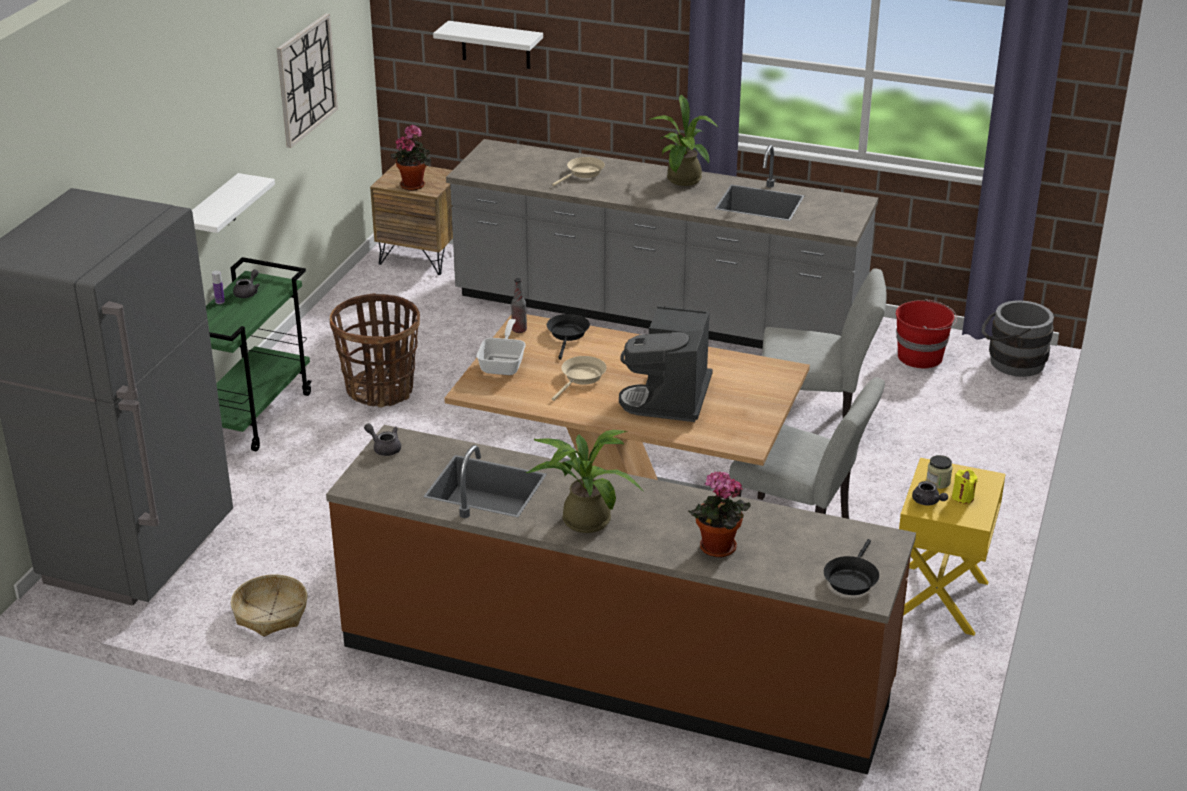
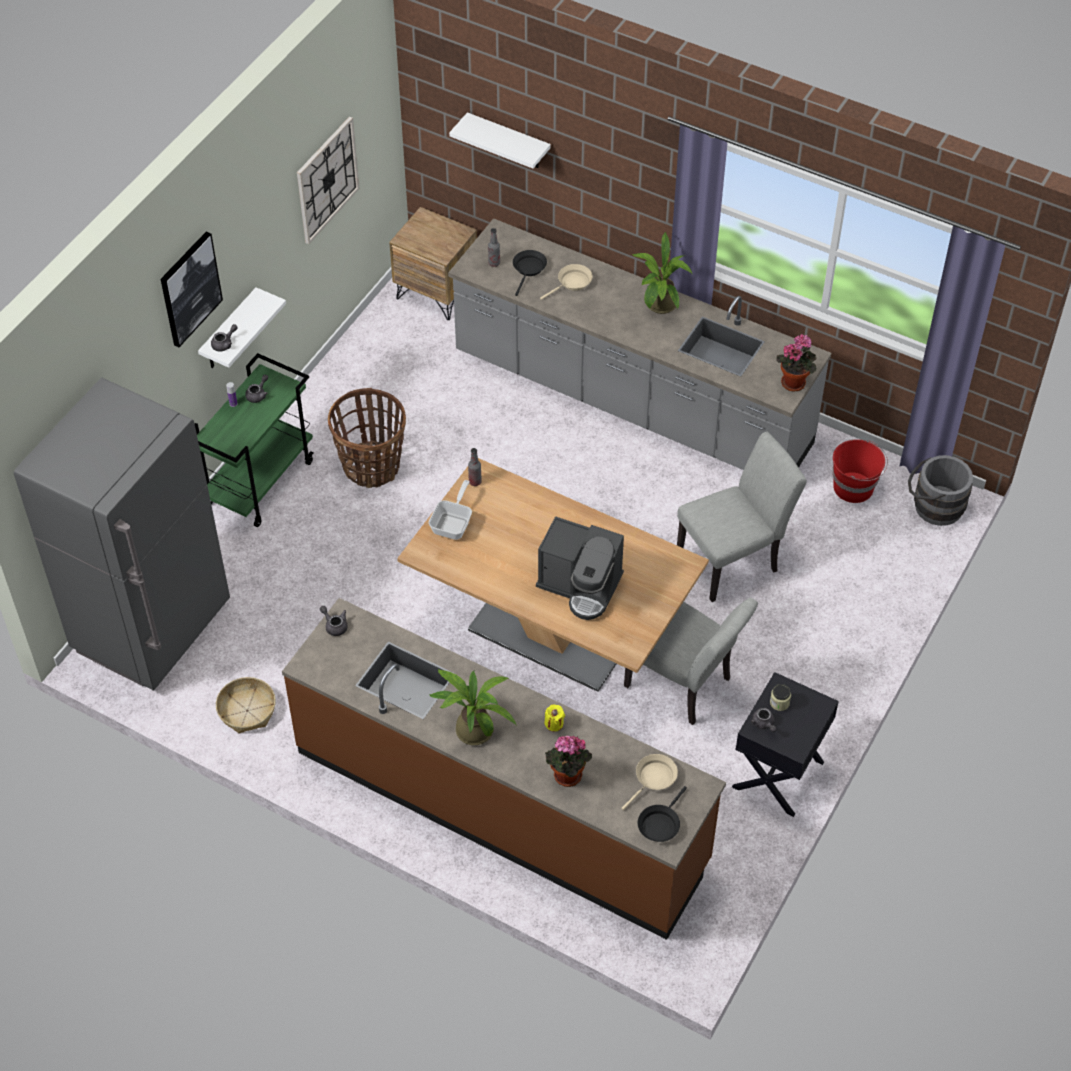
camera: 10 degrees right, 20 degrees up
(169, 129) = (189, 288): none -> picture
(209, 213) = (224, 344): none -> grey teapot
(414, 184) = (429, 244): potted plant -> potted plant (794, 381)
(494, 167) = (494, 263): none -> bottle
(568, 335) = (514, 493): black frying pan -> black frying pan (529, 269)
(581, 378) = (514, 550): beige frying pan -> beige frying pan (653, 779)
(670, 398) = (580, 586): coffee machine -> coffee machine turned 90 degrees counterclockwise
(814, 424) = (734, 560): grey chair -> grey chair turned 45 degrees counterclockwise
(941, 599) = (779, 775): yellow nightstand -> black nightstand
(962, 497) = (794, 723): yellow candle -> yellow candle (554, 724)

